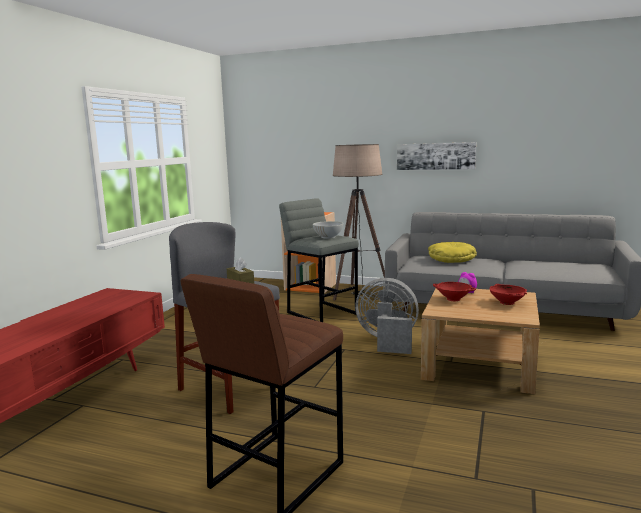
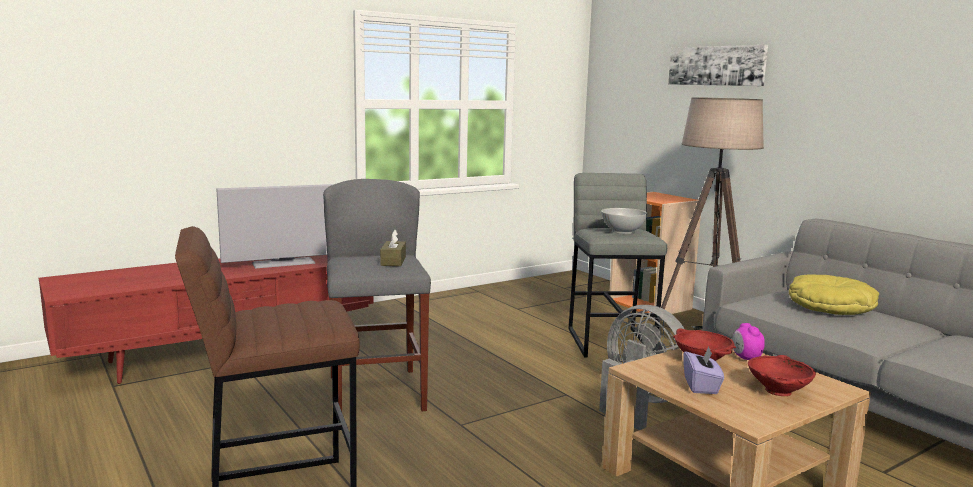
camera: 35 degrees right, 0 degrees up
(92, 310) = (284, 263): none -> television
(435, 156) = (865, 127): picture -> picture (716, 66)
(476, 310) = (701, 386): none -> purple tissue box

